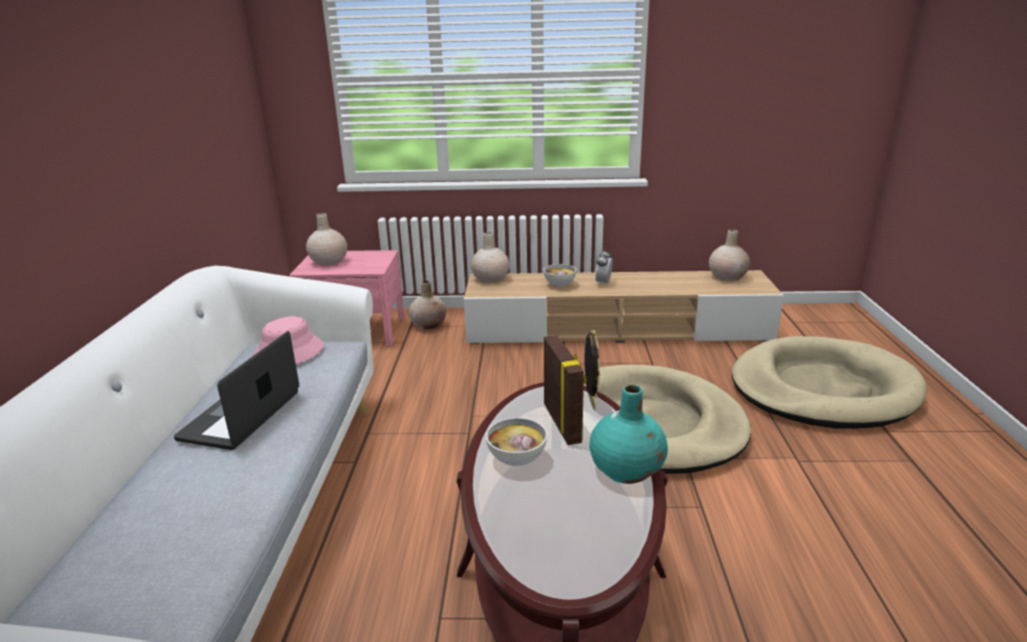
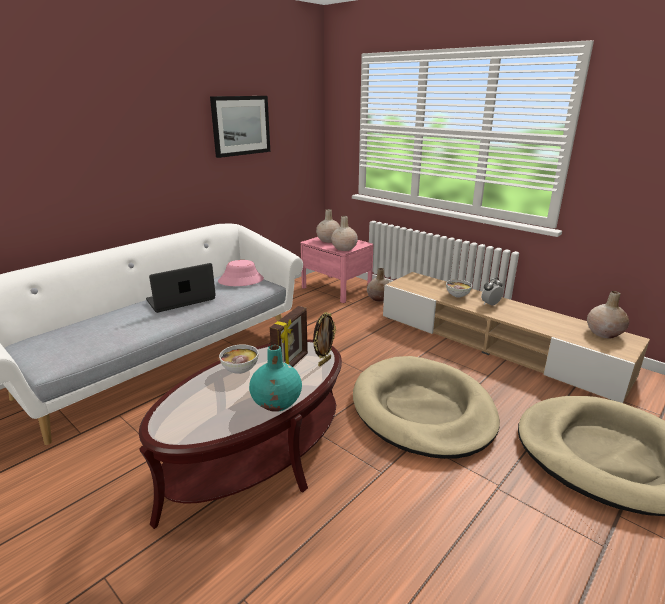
camera: 40 degrees right, 0 degrees up
(172, 91) = (241, 125): none -> picture
(490, 279) = (418, 278): beige vase -> beige vase (344, 248)

